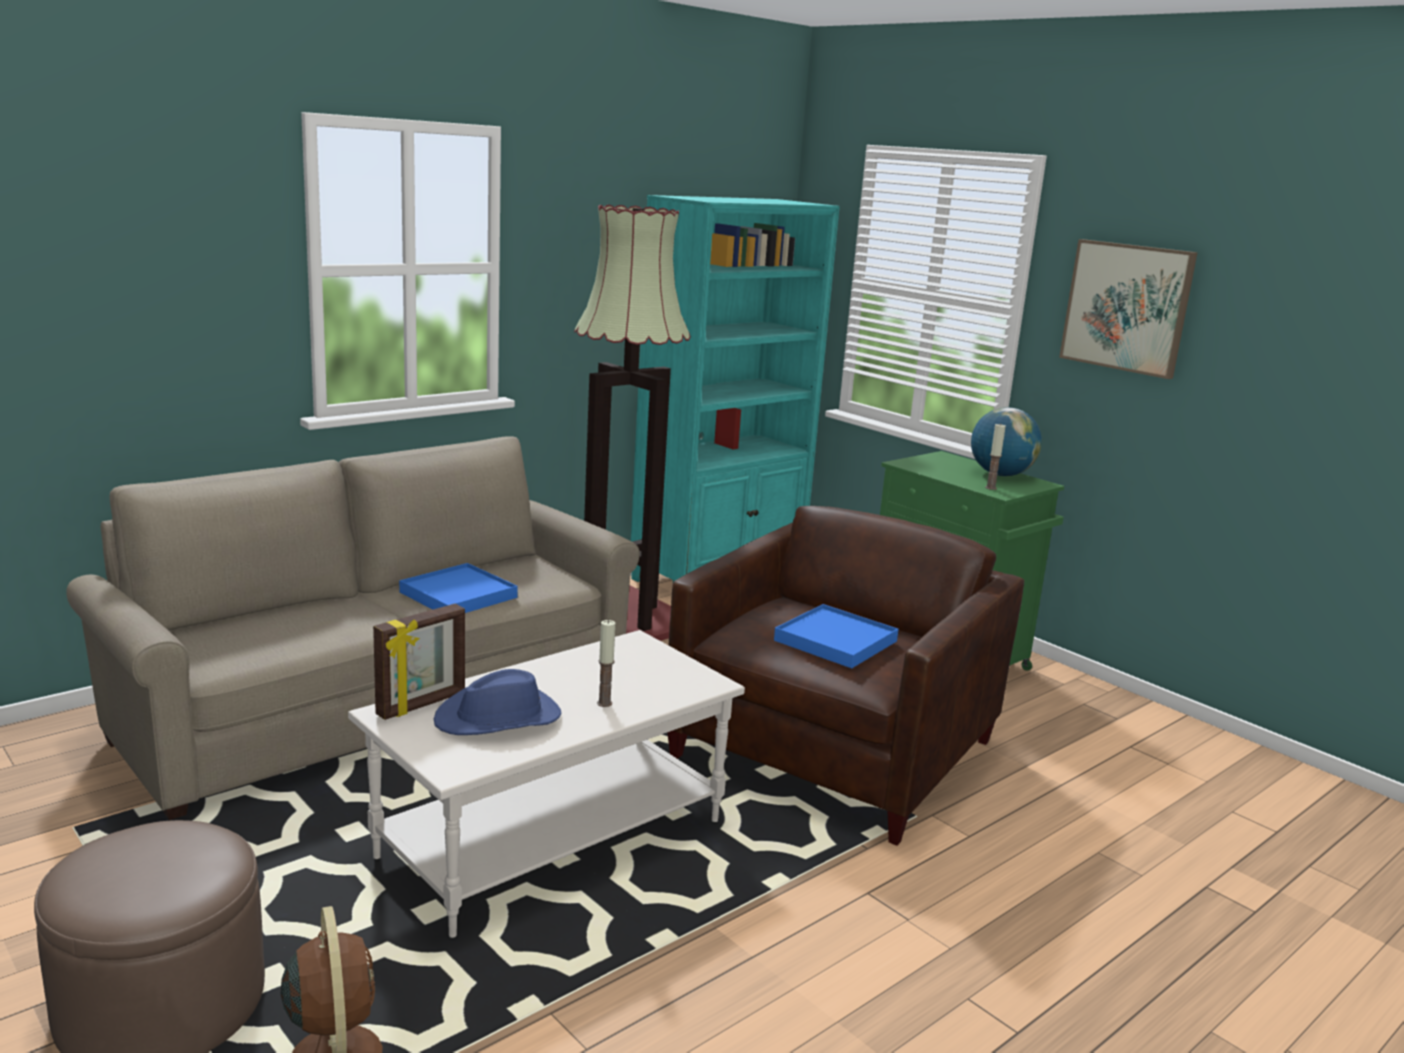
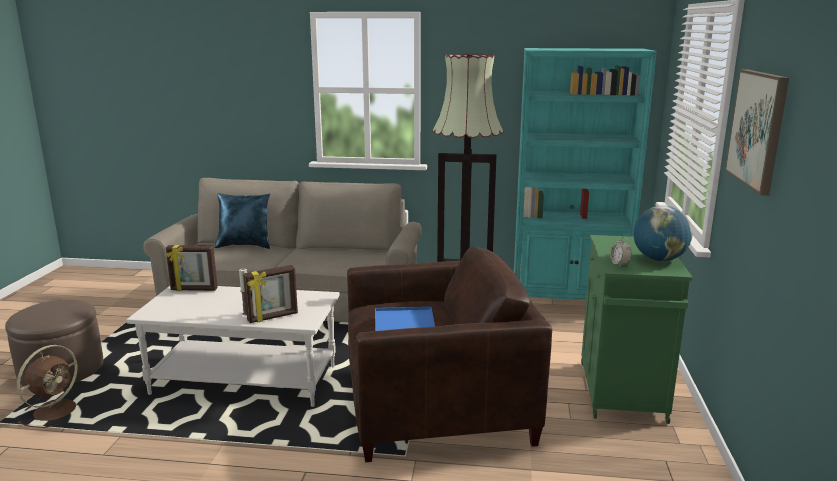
camera: 50 degrees right, 0 degrees up
(269, 613) = (245, 245): none -> blue pillow
(458, 595) = (319, 257): blue tray -> none
(499, 718) = (201, 304): blue hat -> none
(654, 693) = (273, 317): none -> picture frame
(990, 488) = (619, 264): candle -> alarm clock

